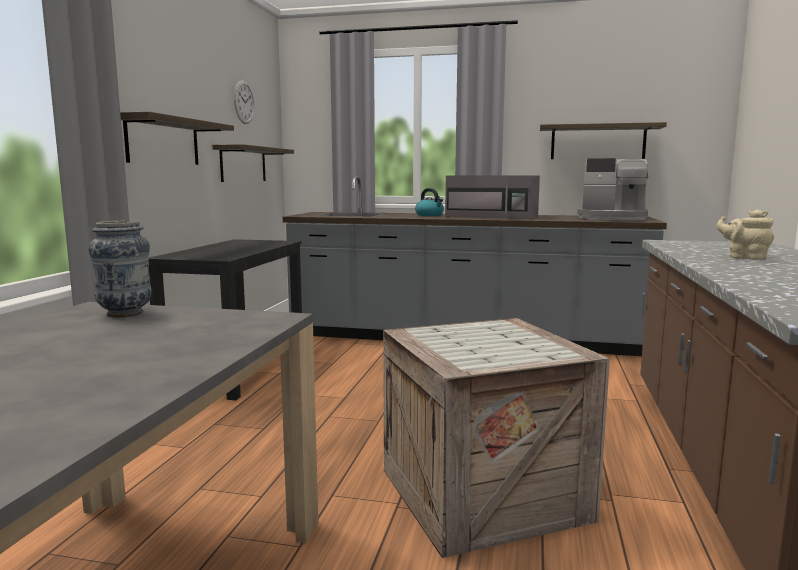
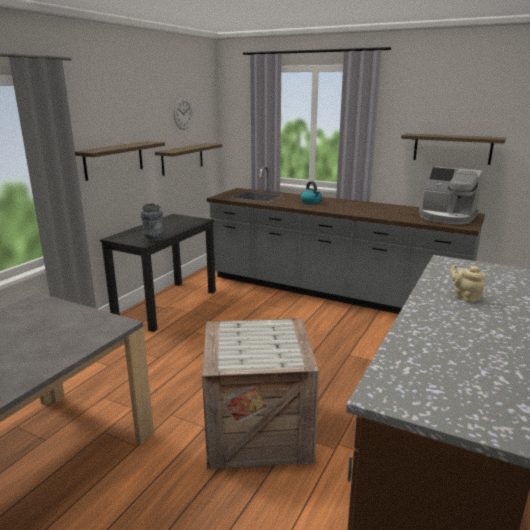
camera: 15 degrees right, 10 degrees up
(125, 313) = (47, 309): vase -> vase (154, 239)
(493, 216) = (356, 206): grey microwave -> none

